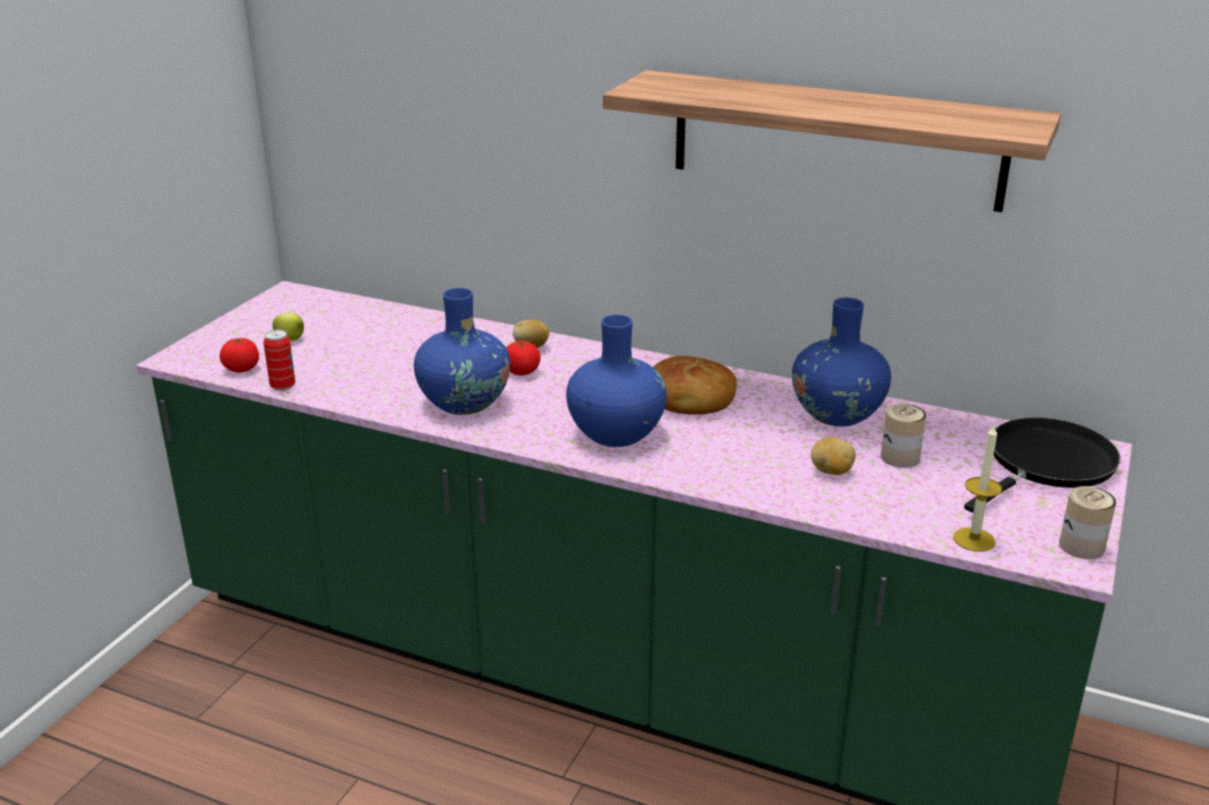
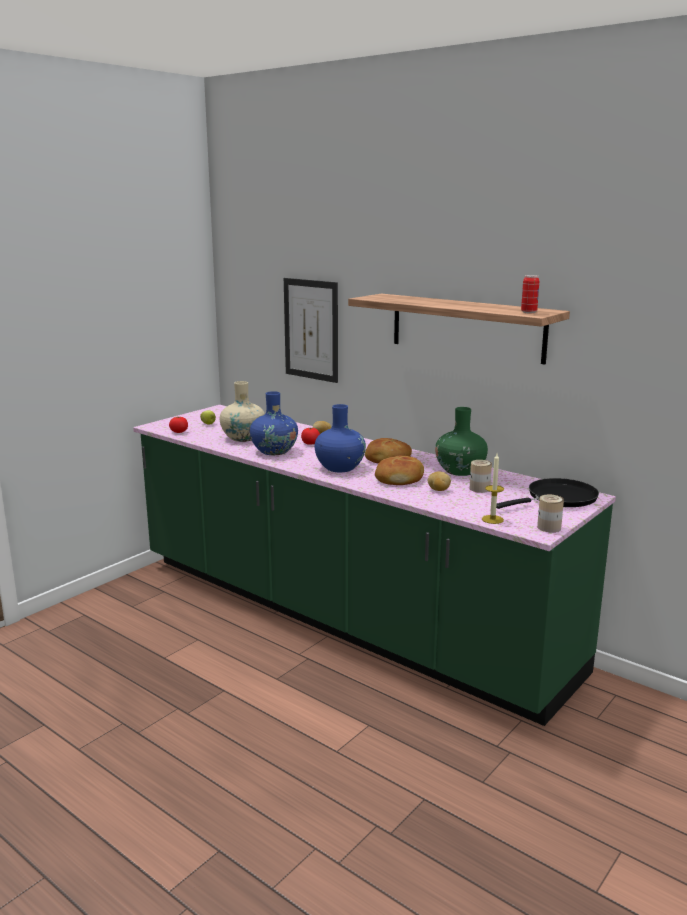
camera: 15 degrees right, 10 degrees down
(282, 386) = (193, 439): can -> can (529, 312)
(382, 371) = (243, 438): none -> beige vase
(485, 138) = (311, 329): none -> picture
(743, 450) = (399, 479): none -> bread
(837, 414) = (460, 471): blue vase -> green vase

